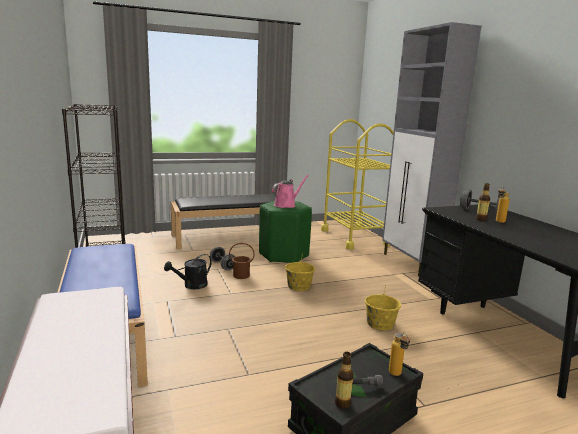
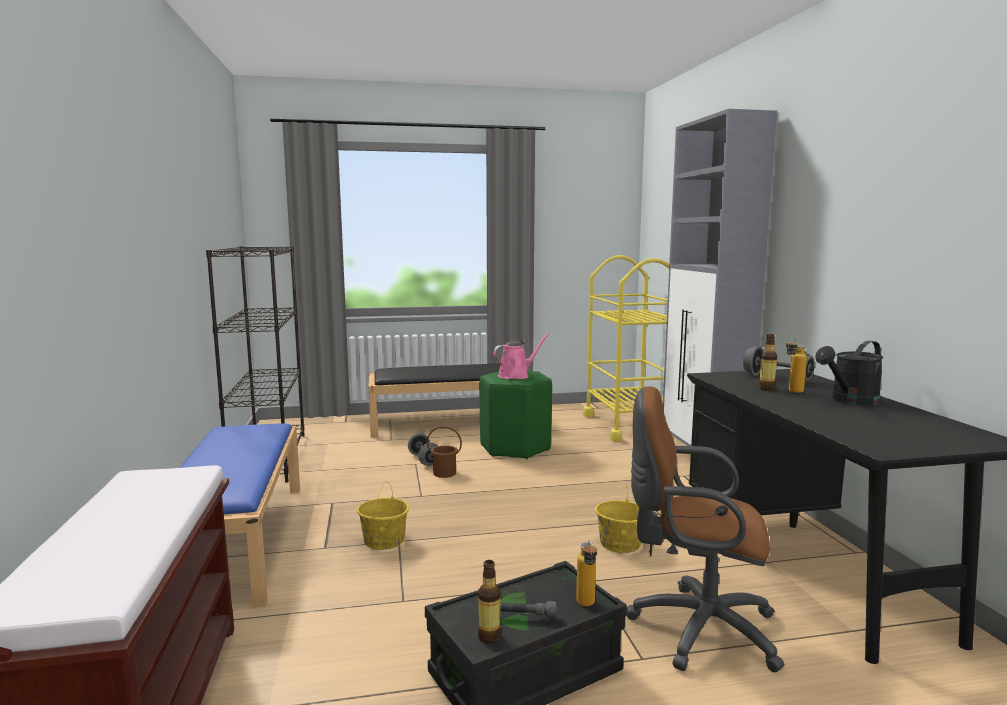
camera: 10 degrees right, 5 degrees down
(191, 286) = (372, 484): black watering can -> black watering can (850, 401)
(299, 286) = (520, 489): yellow bucket -> yellow bucket (384, 540)
(450, 381) = (696, 628): none -> brown office chair

